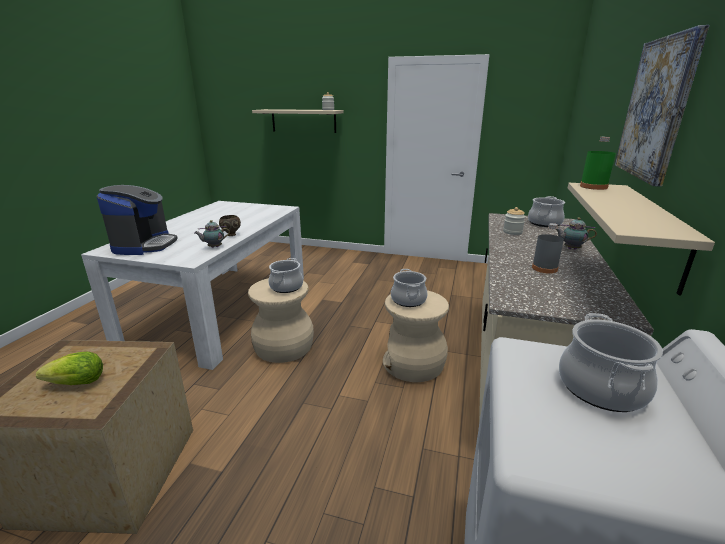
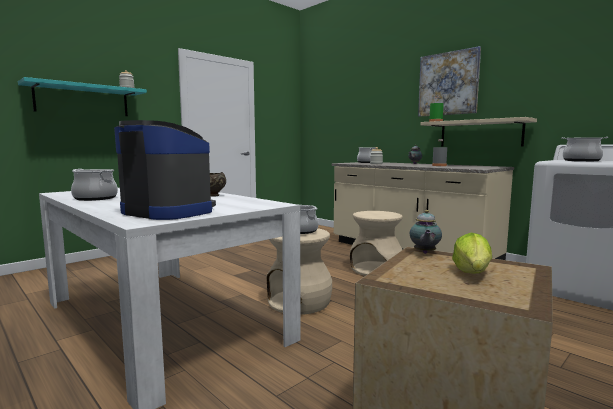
camera: 60 degrees left, 15 degrees down
(214, 247) = (244, 199): teapot -> teapot (424, 253)
(303, 121) = (82, 100): beige shelf -> turquoise shelf
(408, 300) = (372, 214): cooking pot -> cooking pot (95, 198)

